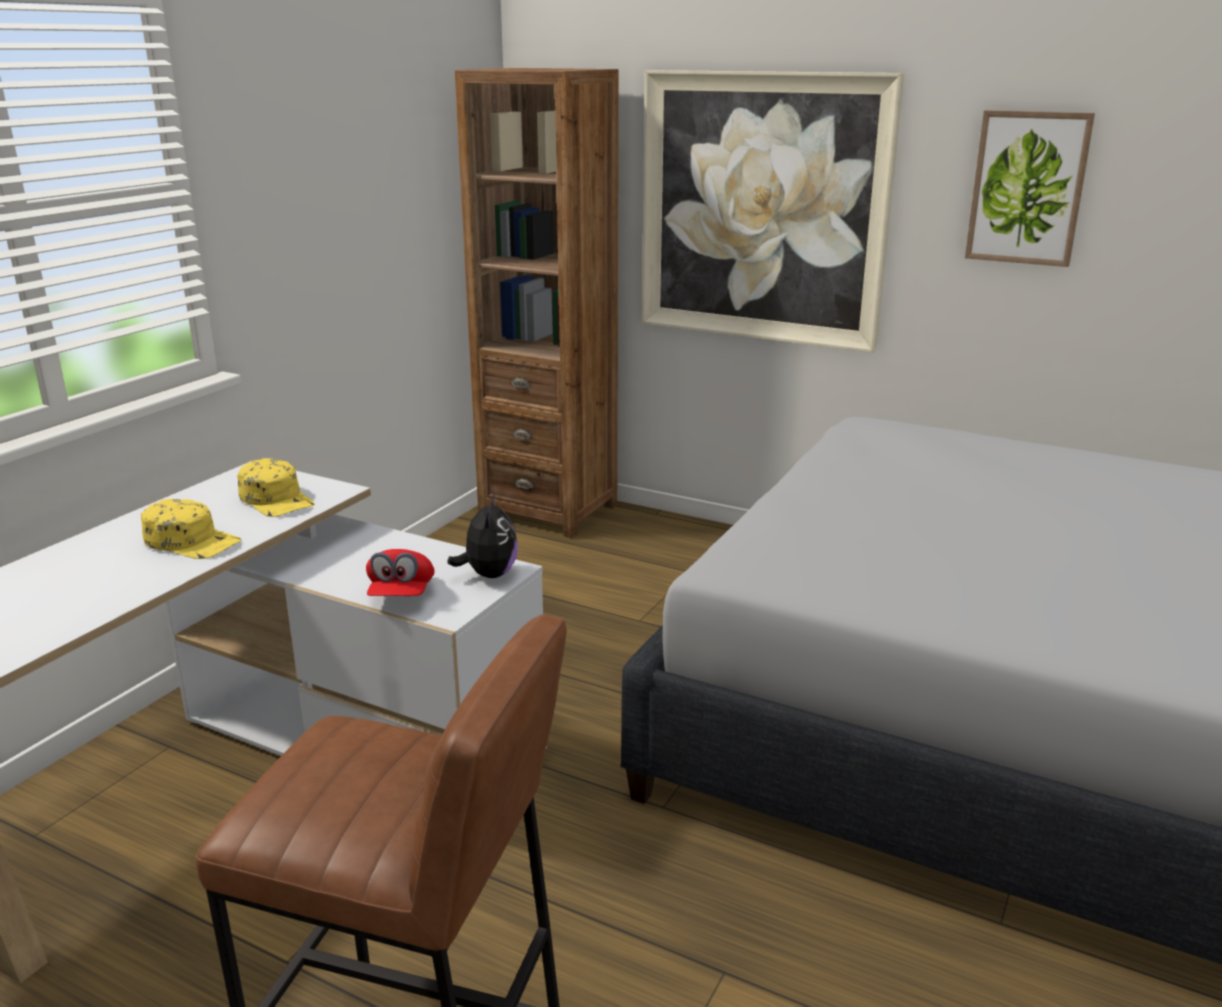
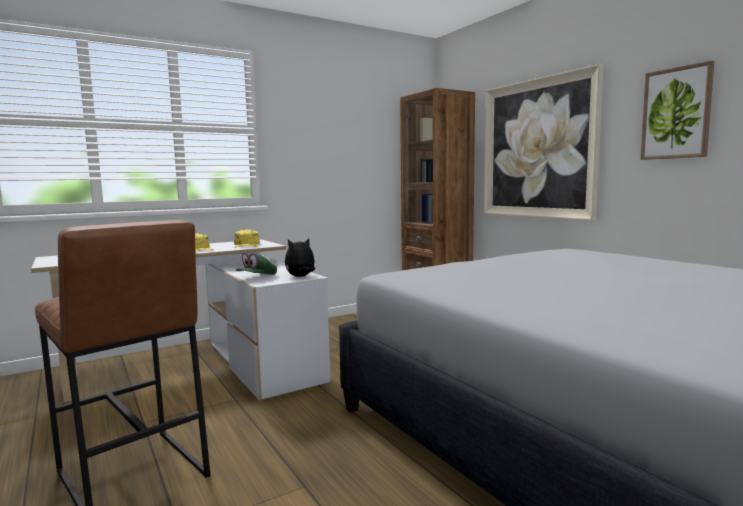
camera: 30 degrees right, 15 degrees down
(401, 595) = (257, 277): red cap -> green cap
(488, 574) = (300, 277): plush toy -> plush toy turned 150 degrees counterclockwise

